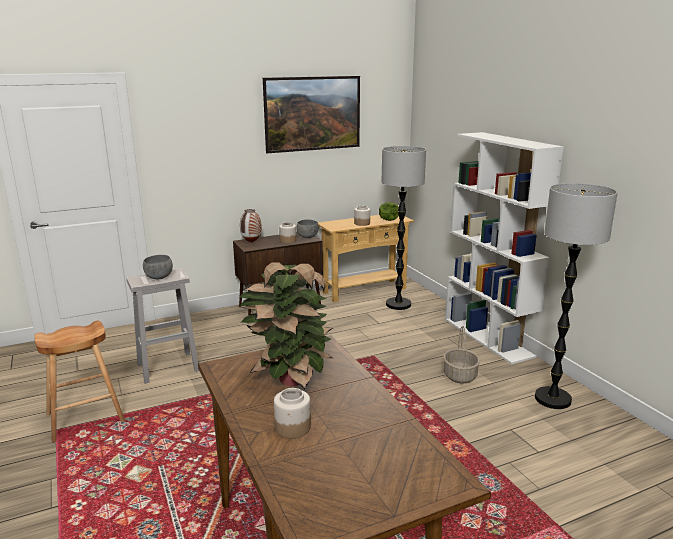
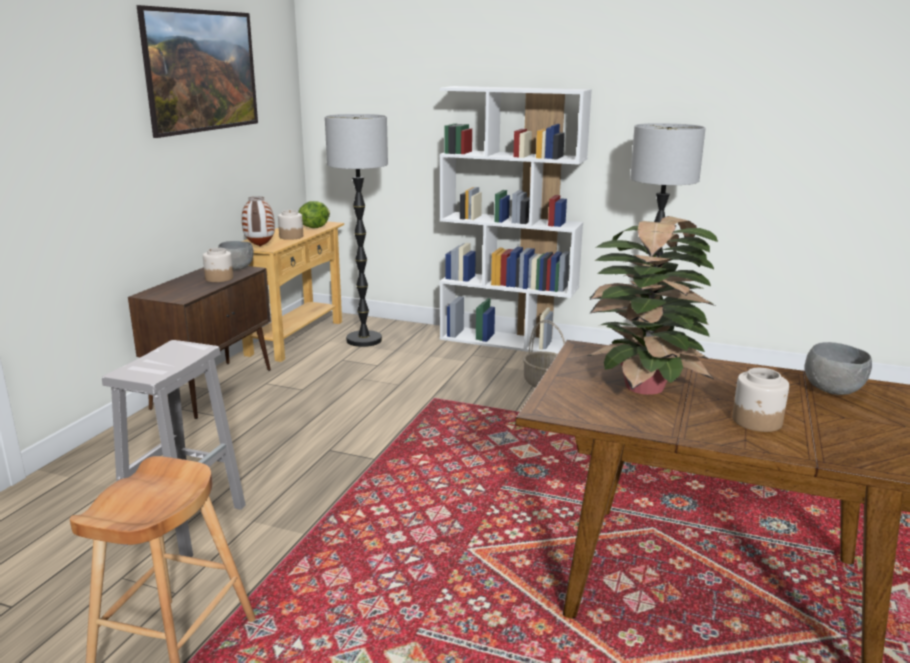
camera: 45 degrees left, 0 degrees up
(159, 278) = (168, 360): grey bowl -> grey bowl (834, 390)
(251, 242) = (166, 292): vase -> vase (260, 246)

